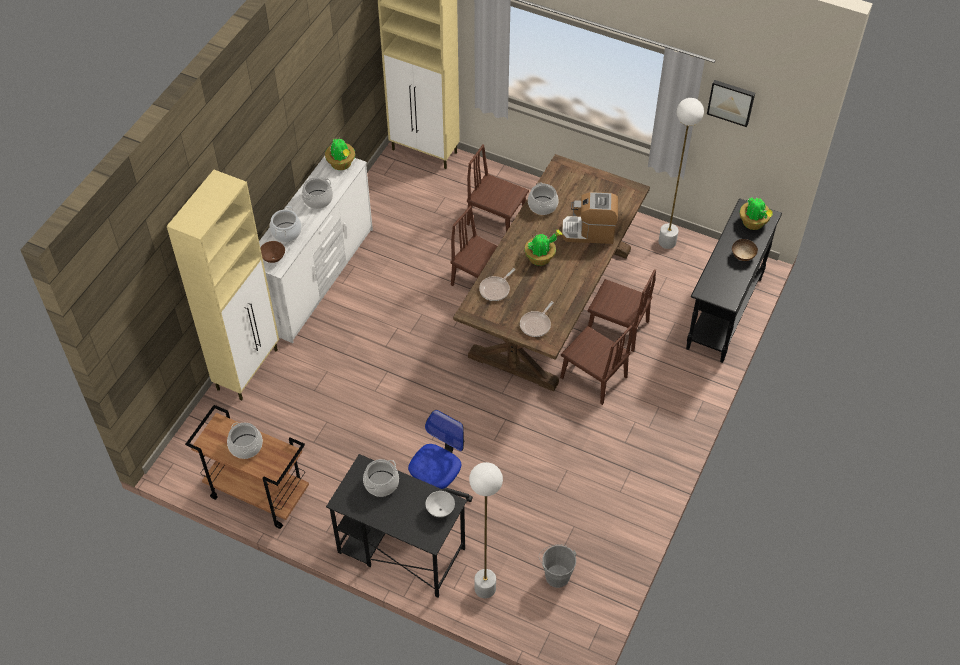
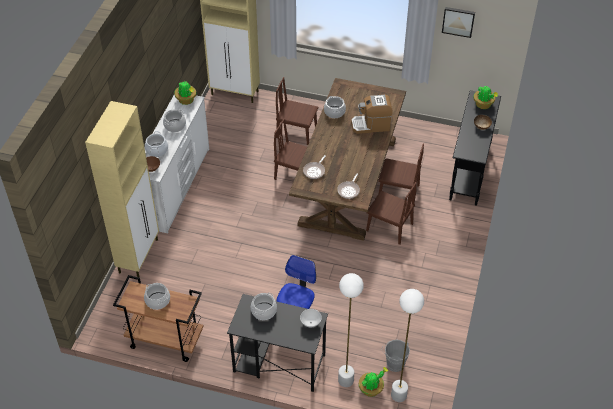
camera: 10 degrees left, 5 degrees down
(540, 257) = (341, 146): potted plant -> potted plant (371, 389)
(667, 242) = (419, 132): white floor lamp -> white floor lamp (398, 395)

